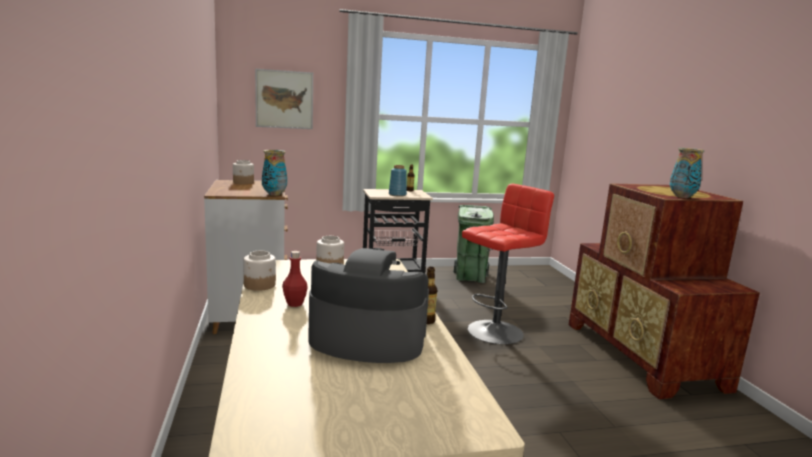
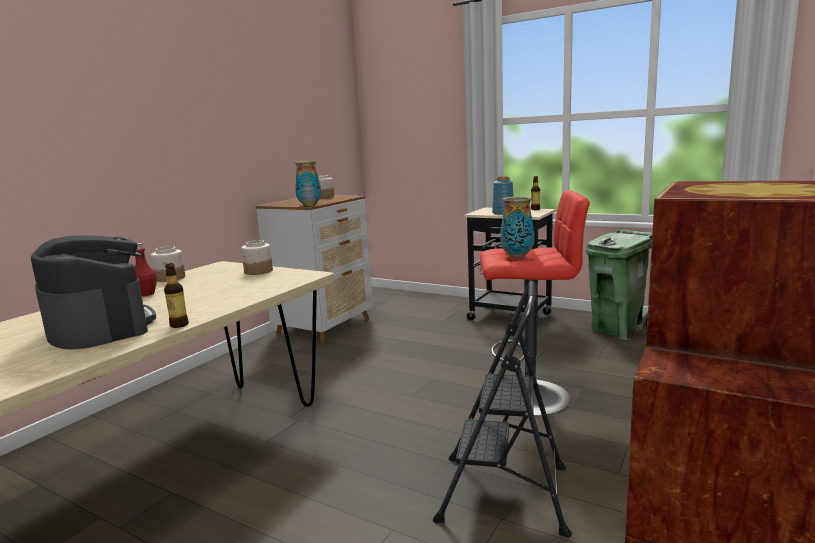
camera: 45 degrees right, 0 degrees up
(284, 99) = (413, 113): picture -> none
(573, 388) = (508, 492): none -> black step ladder
(682, 197) = (721, 195): vase -> vase (516, 256)

